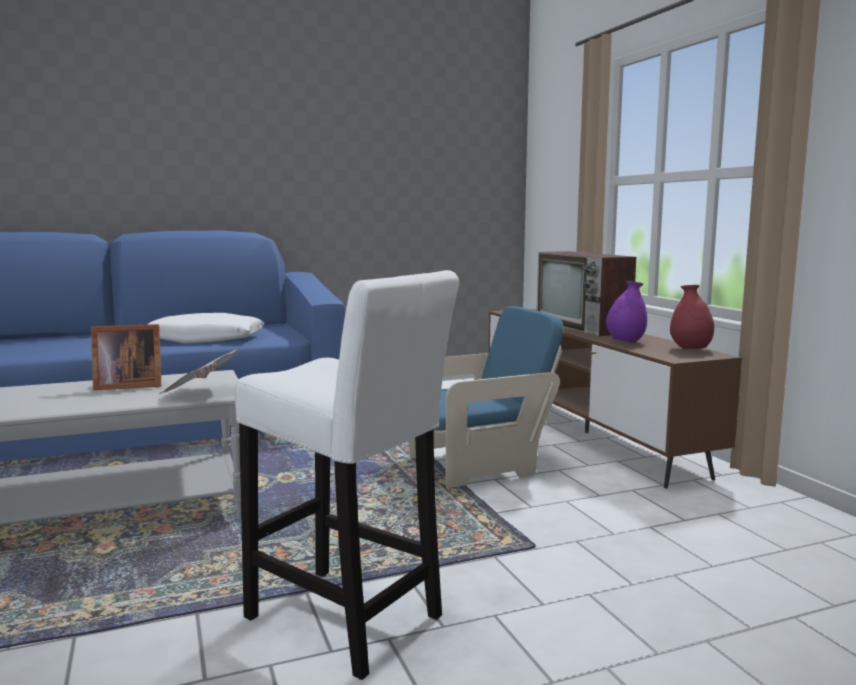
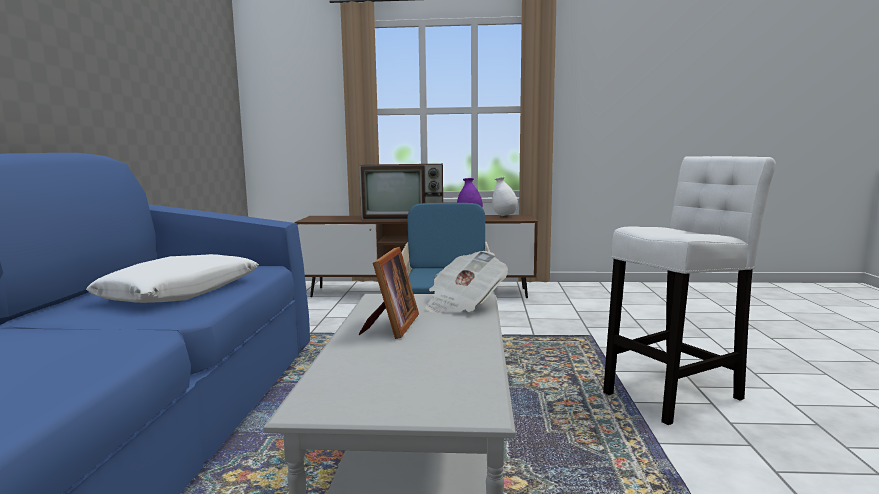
camera: 65 degrees left, 0 degrees up
(690, 349) = (504, 216): red vase -> white vase

